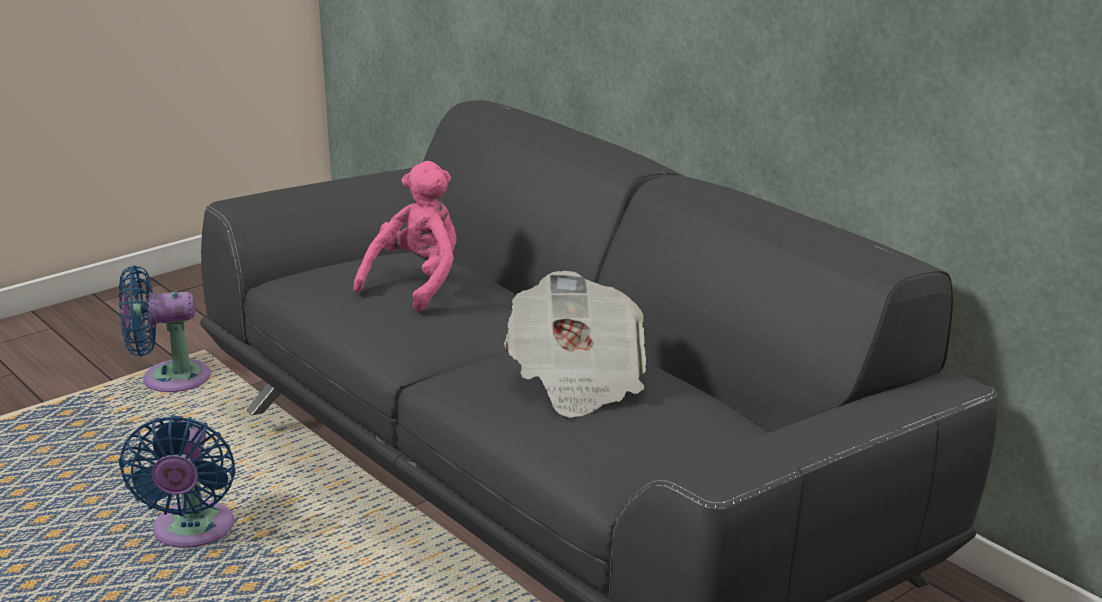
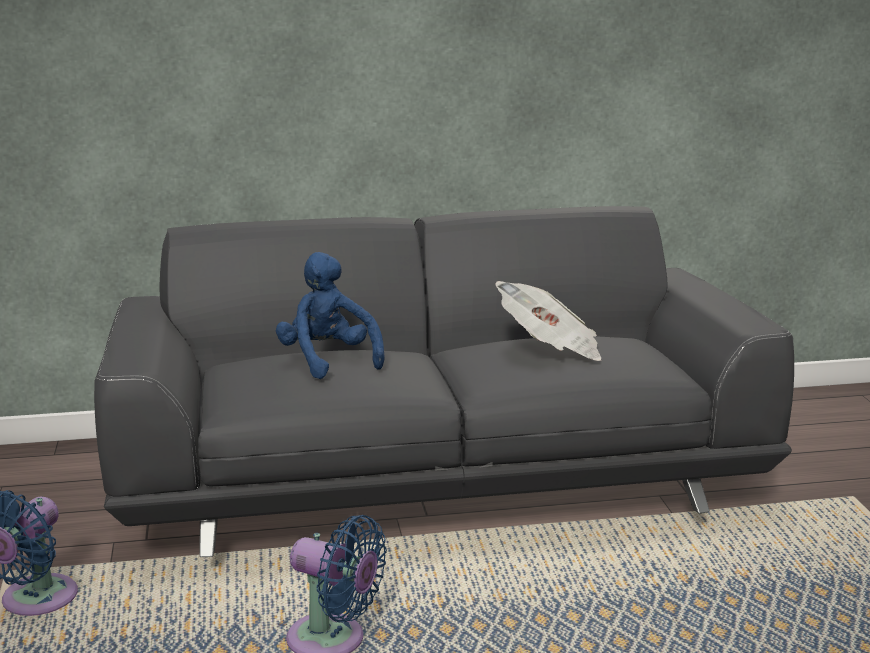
camera: 60 degrees left, 5 degrees down
(417, 283) = (328, 360): pink plush toy -> blue plush toy

